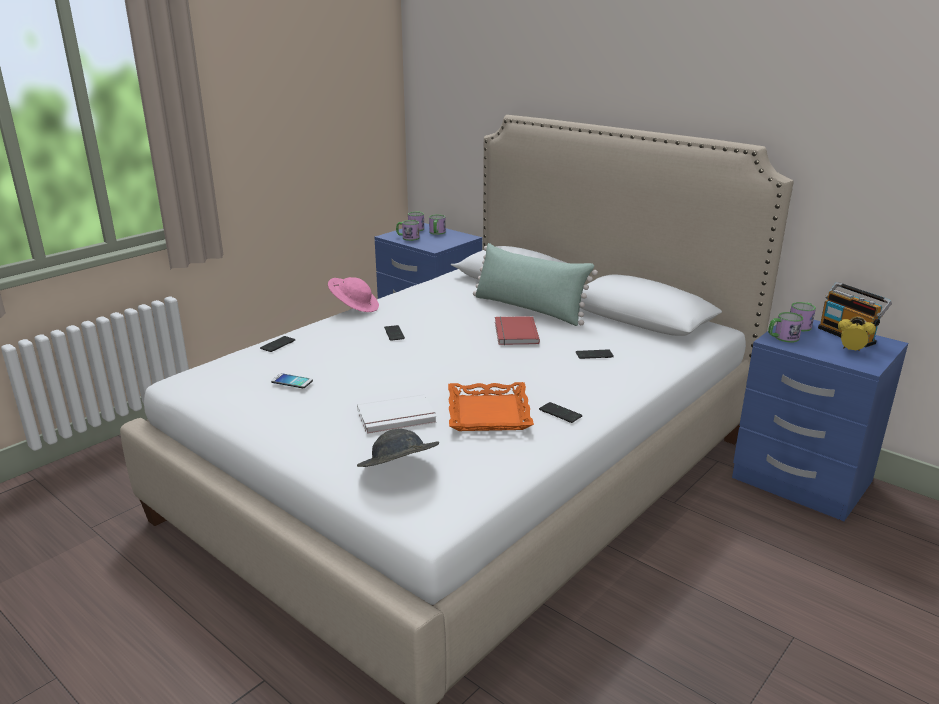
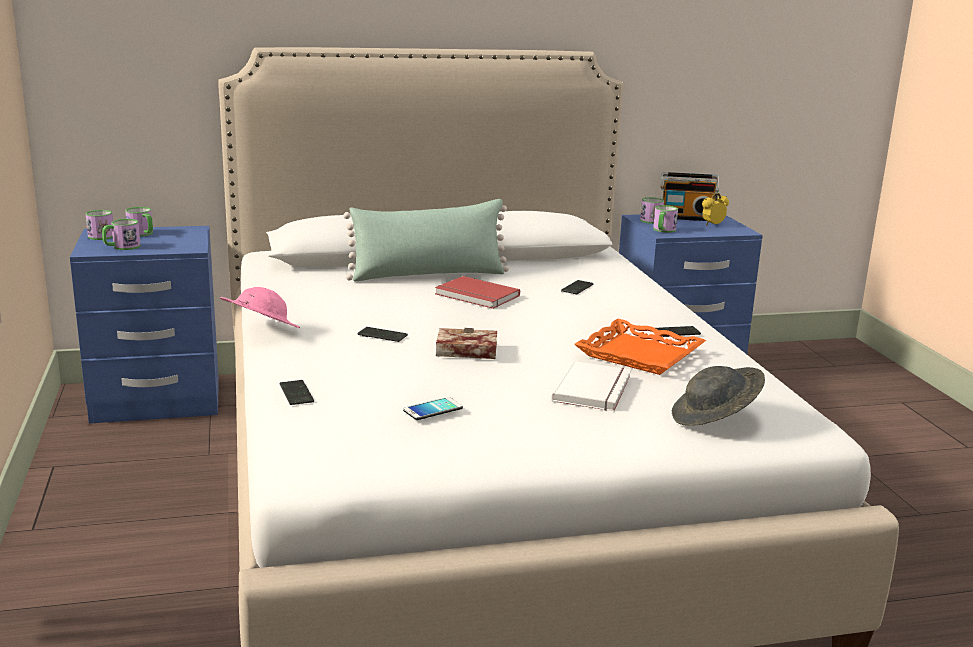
camera: 55 degrees left, 5 degrees down
(401, 361) = (464, 351): none -> book

